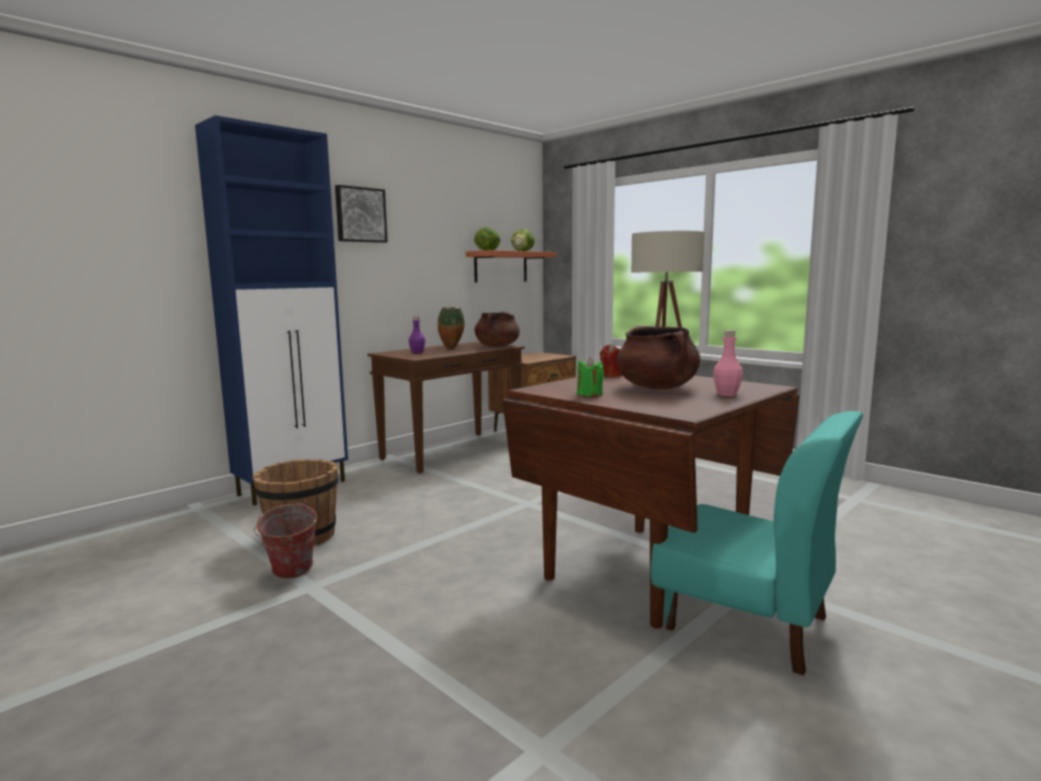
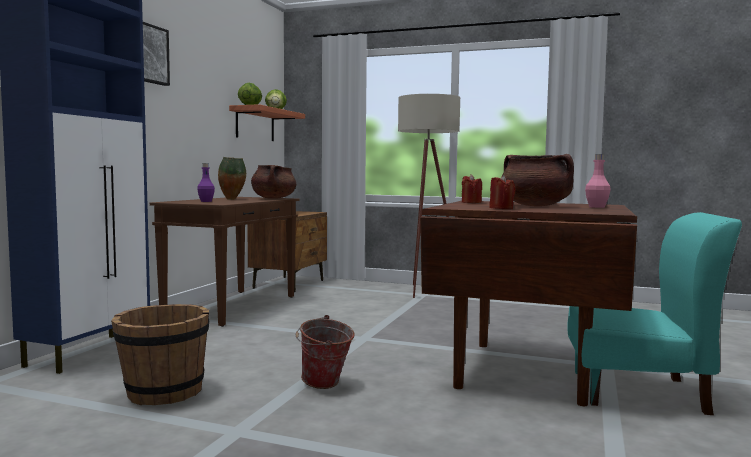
camera: 25 degrees left, 5 degrees down
(290, 574) = (197, 425): bucket -> bucket (324, 386)
(589, 394) = (501, 208): green candle -> red candle

